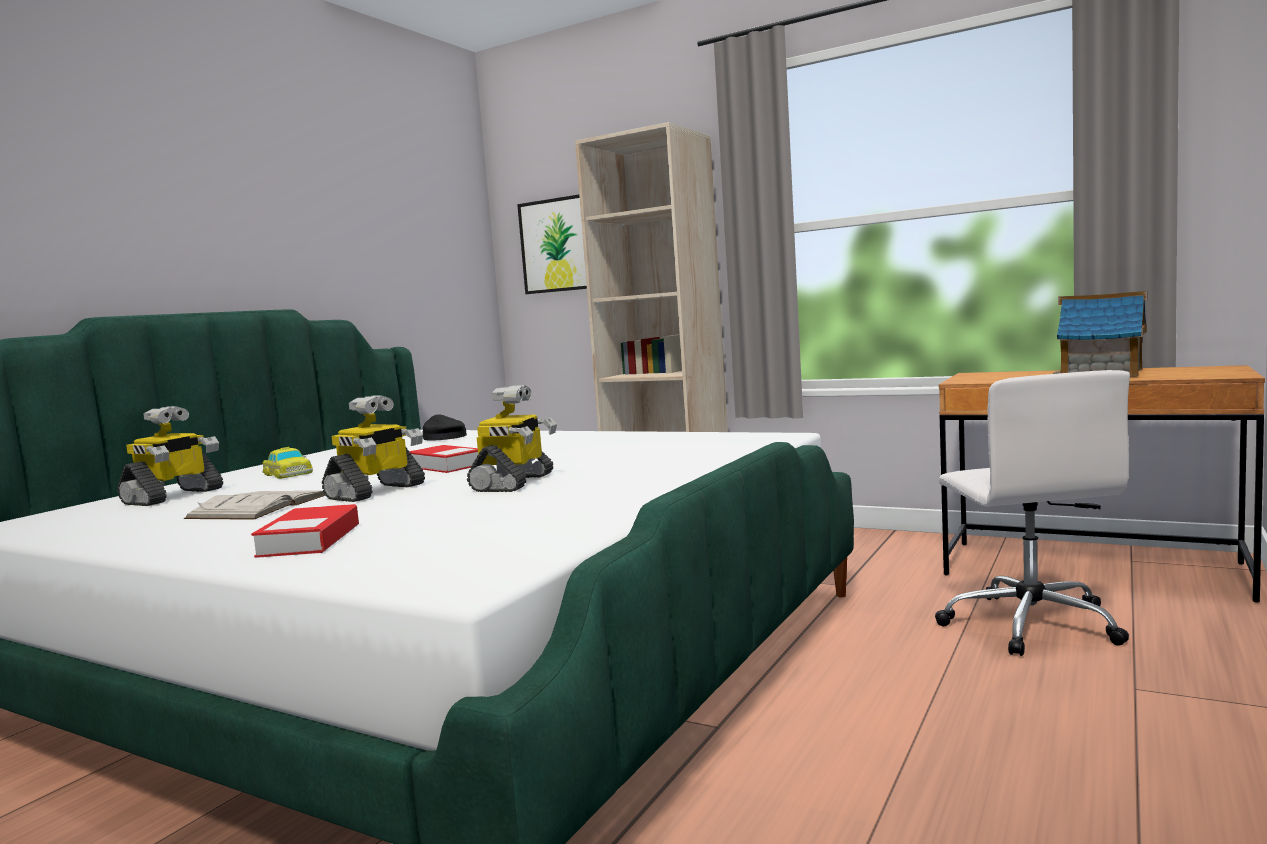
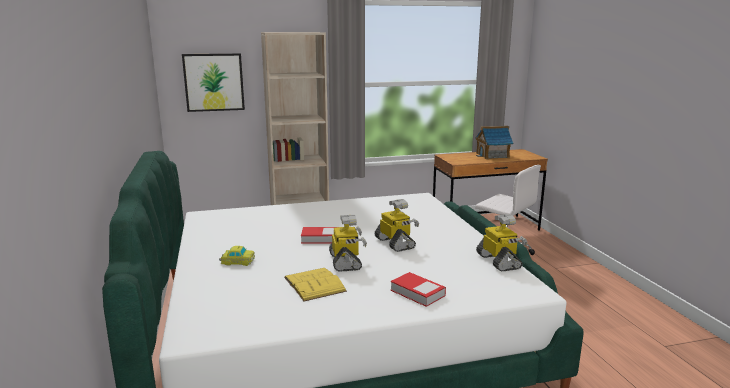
camera: 45 degrees left, 10 degrees up
(174, 496) = (225, 292): toy robot -> toy robot (499, 261)
(259, 506) = (314, 284): white book -> yellow book
(443, 437) = (236, 217): black cap -> none

